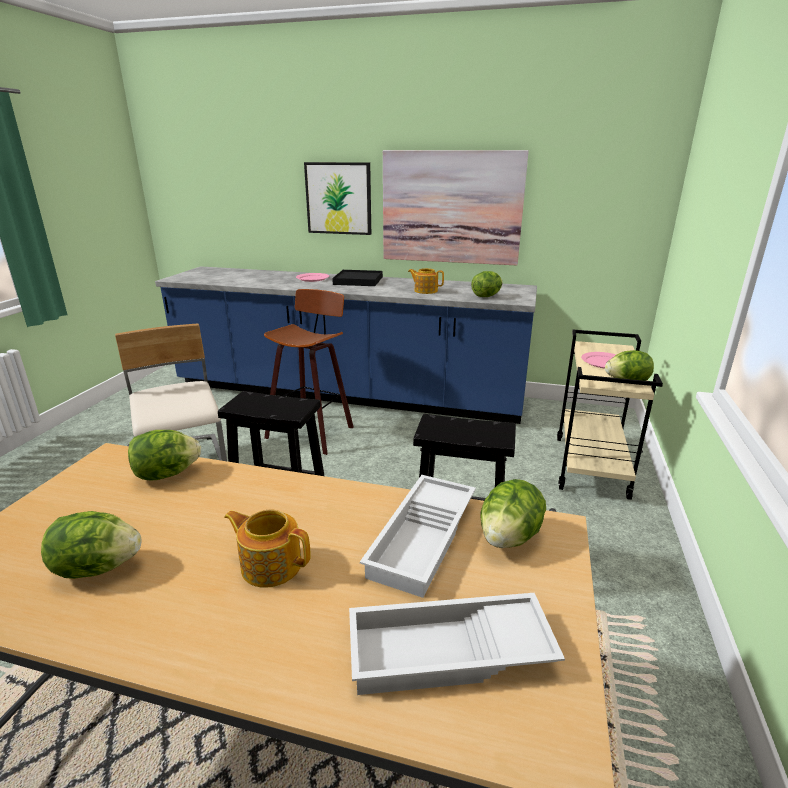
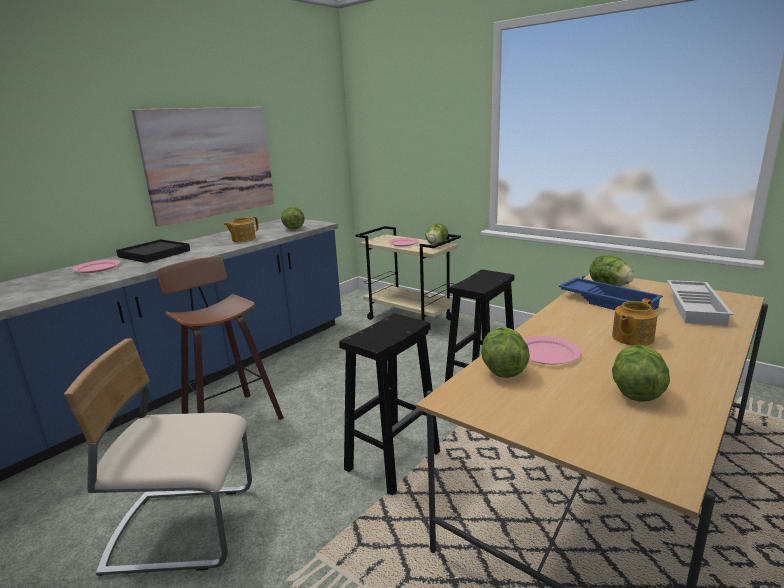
camera: 65 degrees left, 5 degrees down
(212, 497) = (546, 353): none -> pink plate
(338, 198) = (84, 168): picture -> none
(424, 539) = (609, 301): white tray -> blue tray

